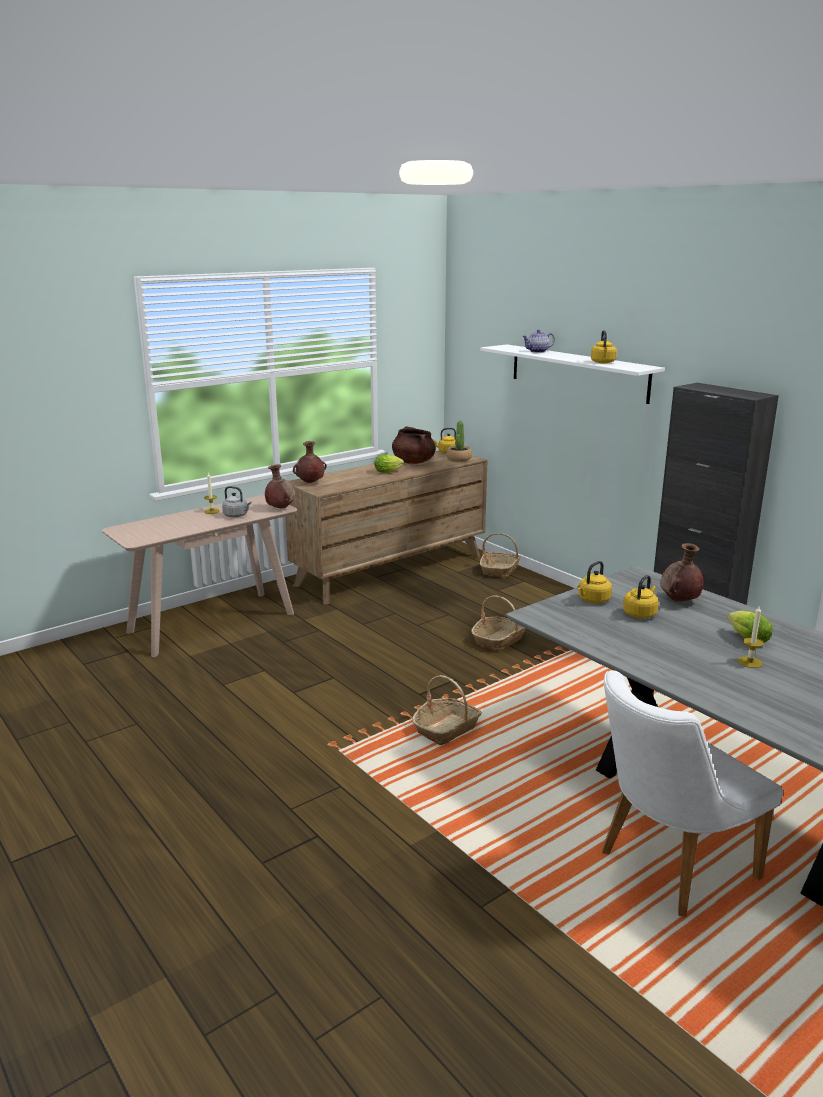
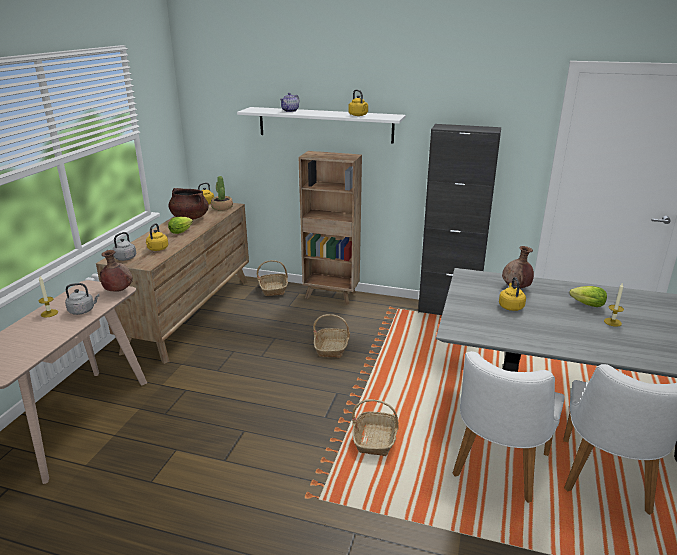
camera: 35 degrees left, 5 degrees up
(310, 483) = (124, 258): brown vase -> grey kettle
(543, 803) = (496, 470): none -> white chair
(558, 593) = (331, 295): none -> brown bookcase
(593, 600) = (470, 305): yellow kettle -> yellow kettle (157, 249)

